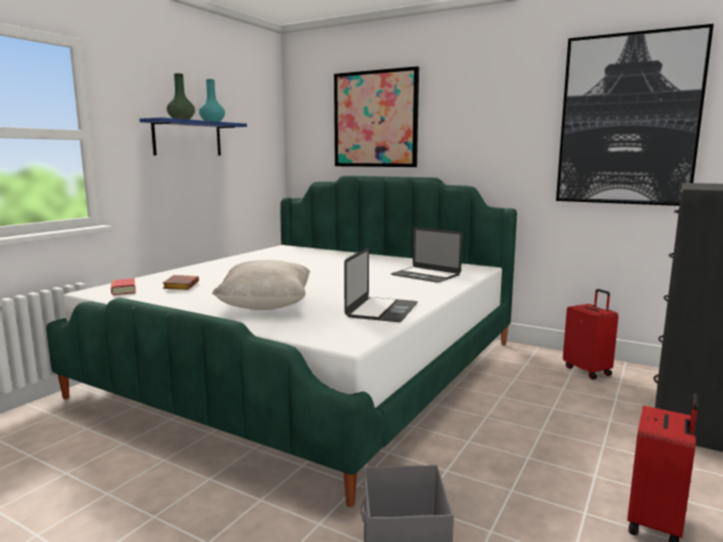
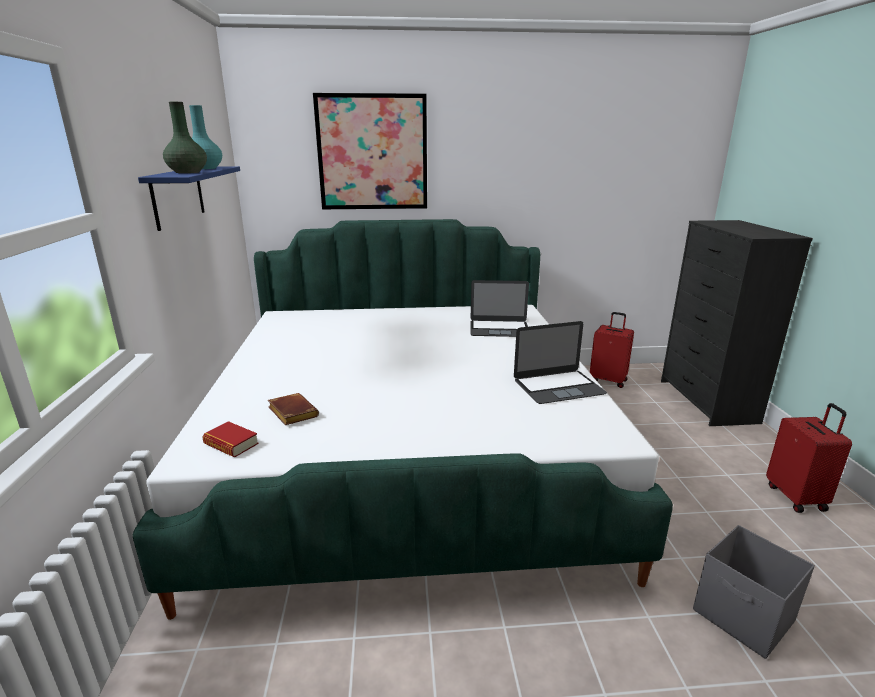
camera: 35 degrees left, 10 degrees up
(266, 306) = (455, 416): beige pillow -> none
(382, 309) = (558, 387): laptop -> laptop turned 90 degrees clockwise
(628, 120) = (628, 162): picture -> none

